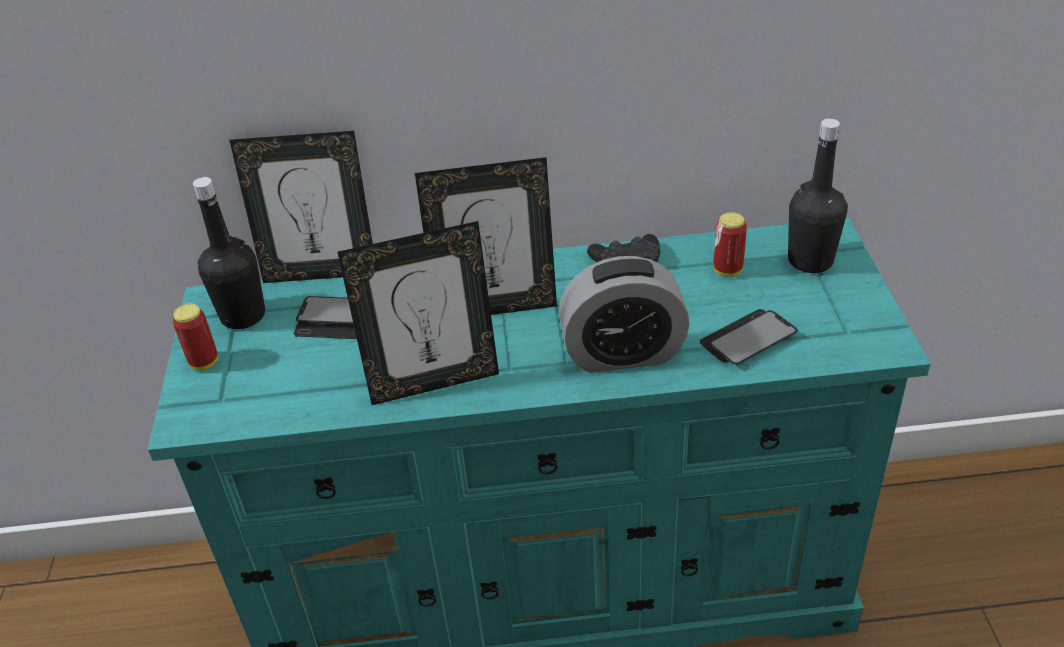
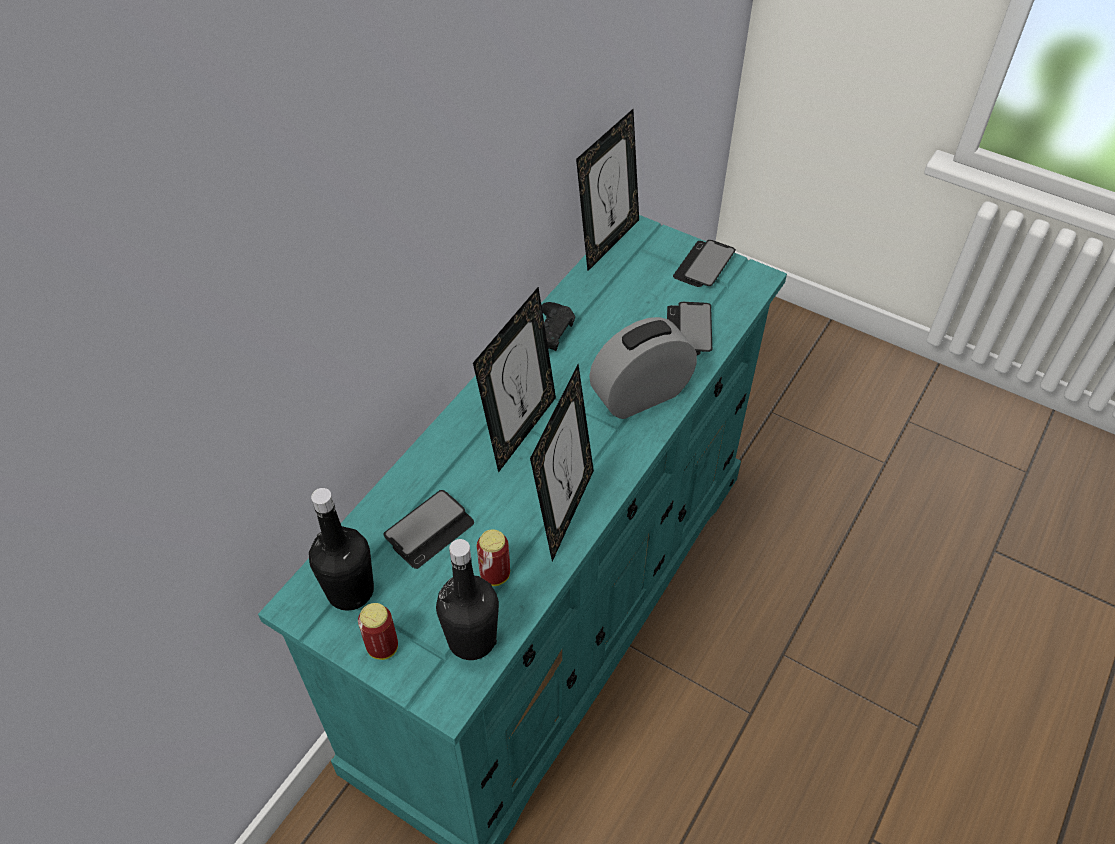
camera: 55 degrees left, 10 degrees up
(321, 272) = (354, 509): picture frame -> picture frame (607, 242)
(623, 354) = (640, 395): alarm clock -> alarm clock turned 150 degrees counterclockwise
(727, 270) = (614, 294): can -> can (495, 575)
(810, 260) = (647, 254): black bottle -> black bottle (472, 639)
(850, 302) = (704, 265): none -> phone

